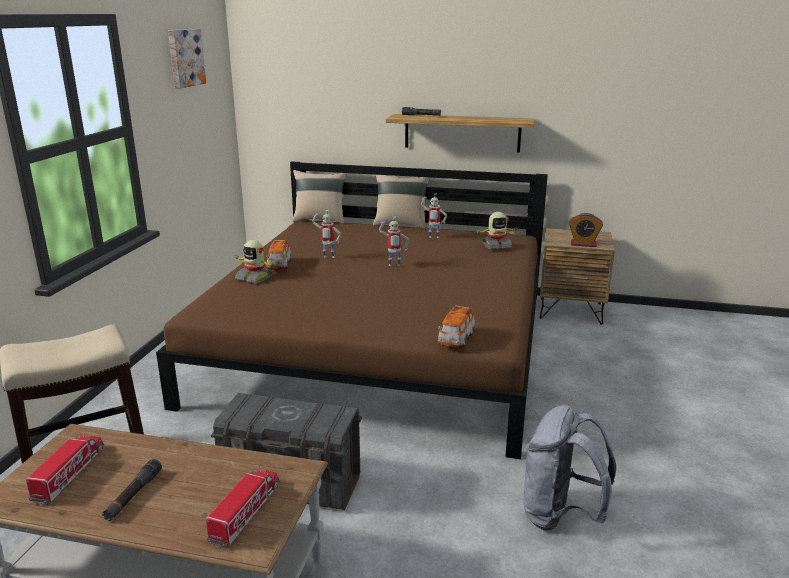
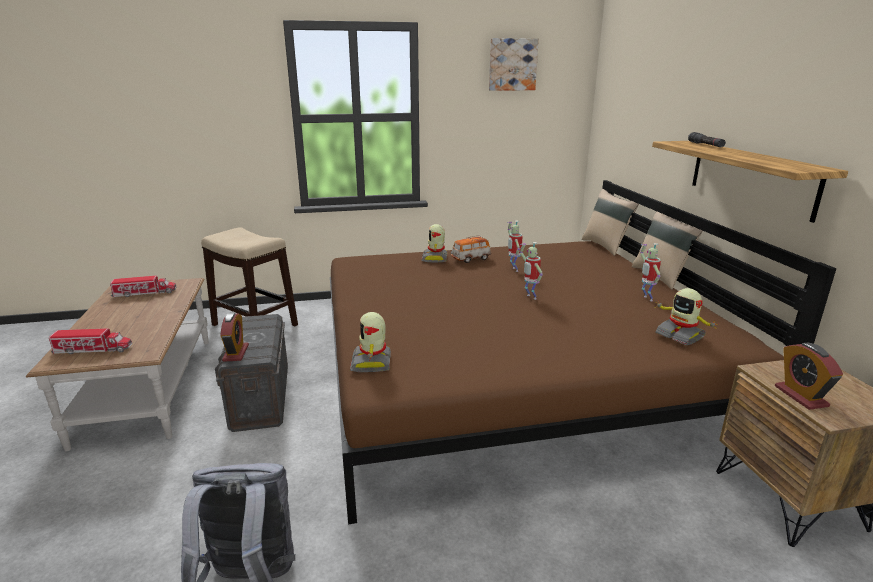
camera: 65 degrees right, 0 degrees up
(133, 495) = (119, 314): black flashlight -> none
(317, 426) = (236, 353): none -> alarm clock
(456, 339) = (372, 362): toy car -> toy robot

